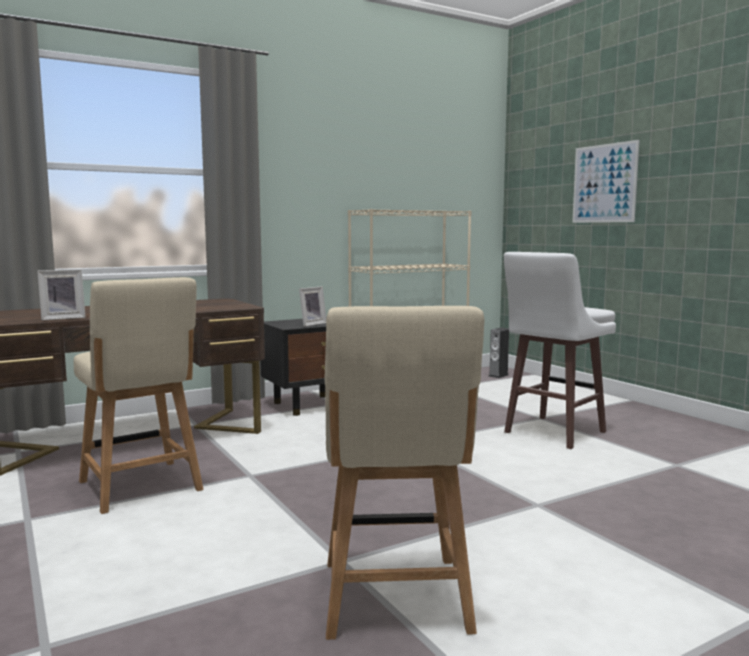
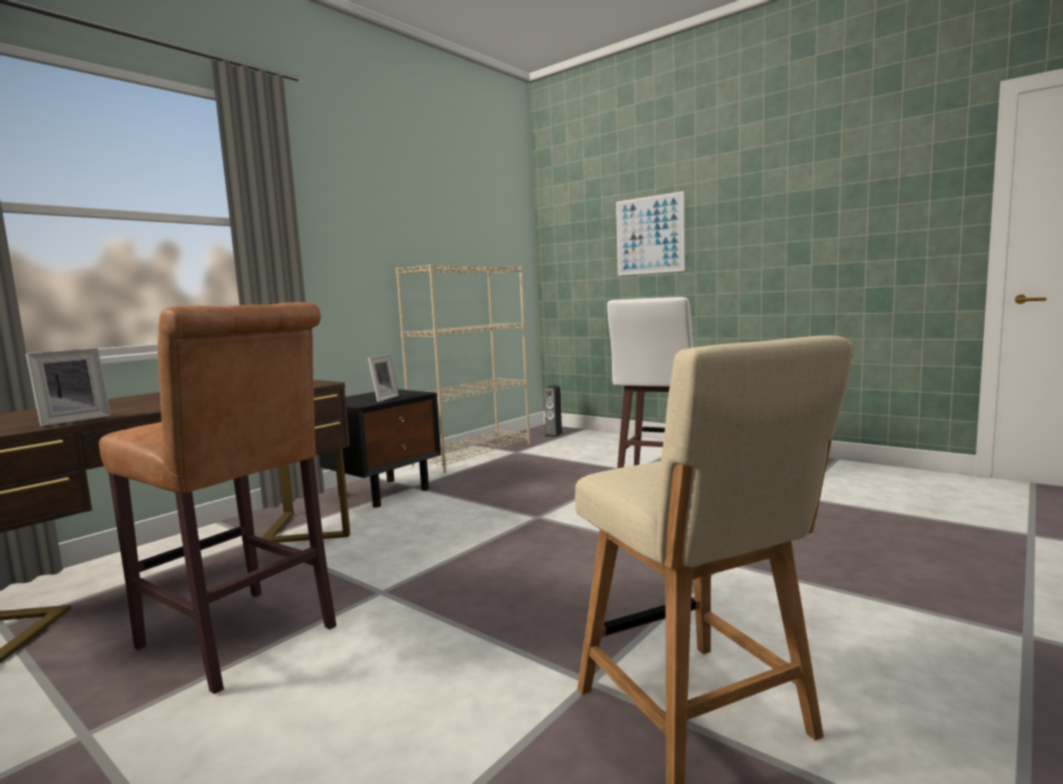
camera: 20 degrees left, 0 degrees up
(142, 488) = (243, 640): beige chair -> brown stool

